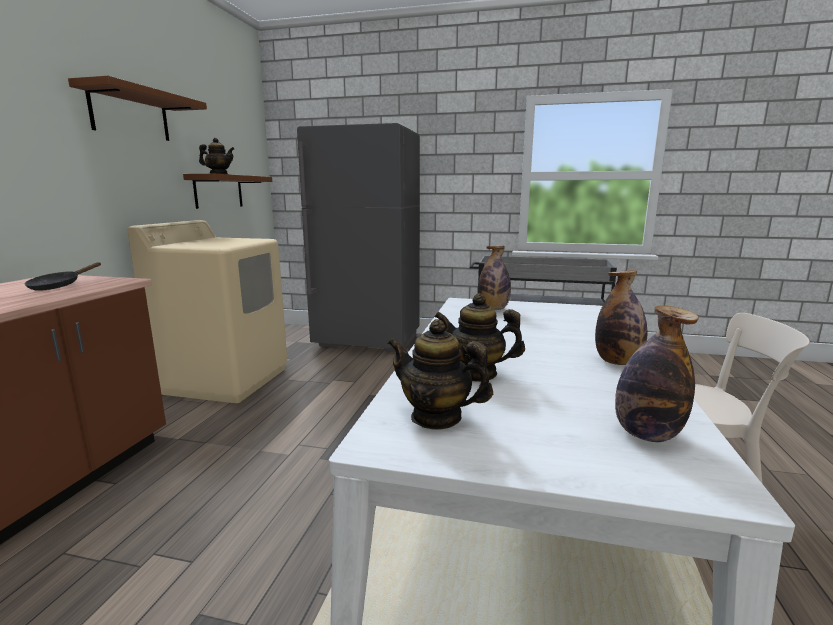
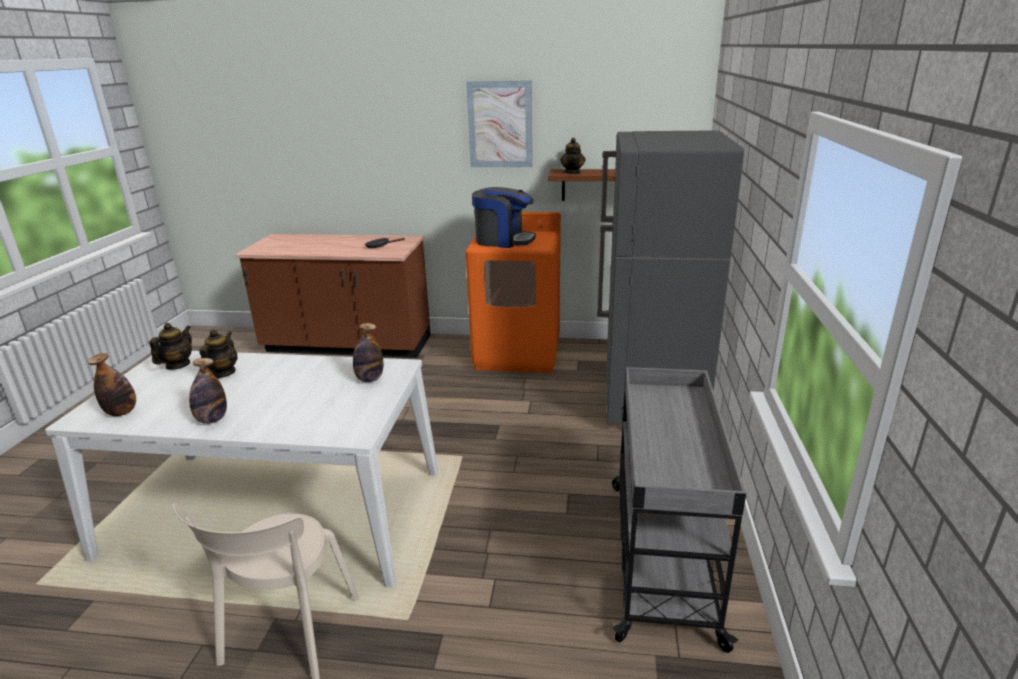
camera: 85 degrees right, 10 degrees up
(130, 114) = (500, 125): brown shelf -> picture
(217, 243) = (503, 240): none -> coffee machine
(225, 379) = (518, 353): beige washing machine -> orange washing machine

